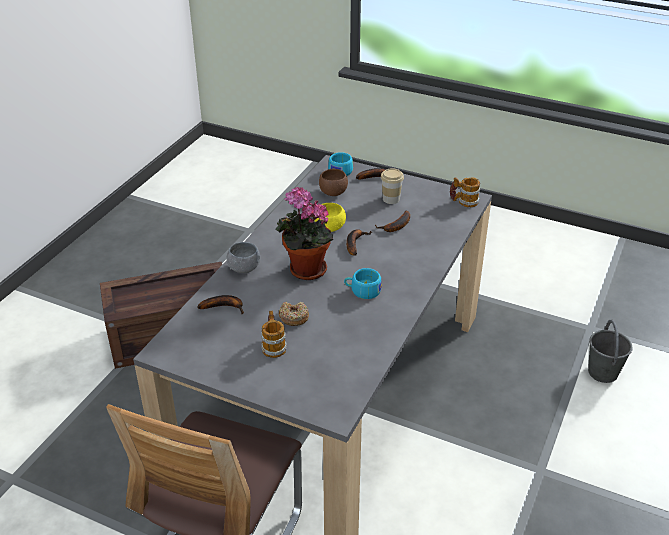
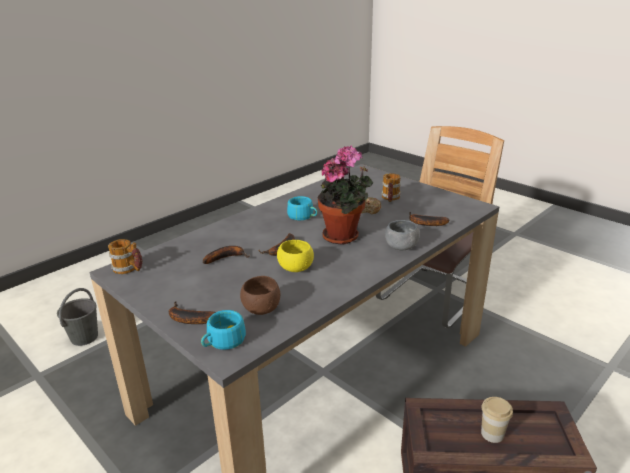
camera: 160 degrees left, 10 degrees down
(391, 199) = (201, 287): cup -> cup (492, 434)

